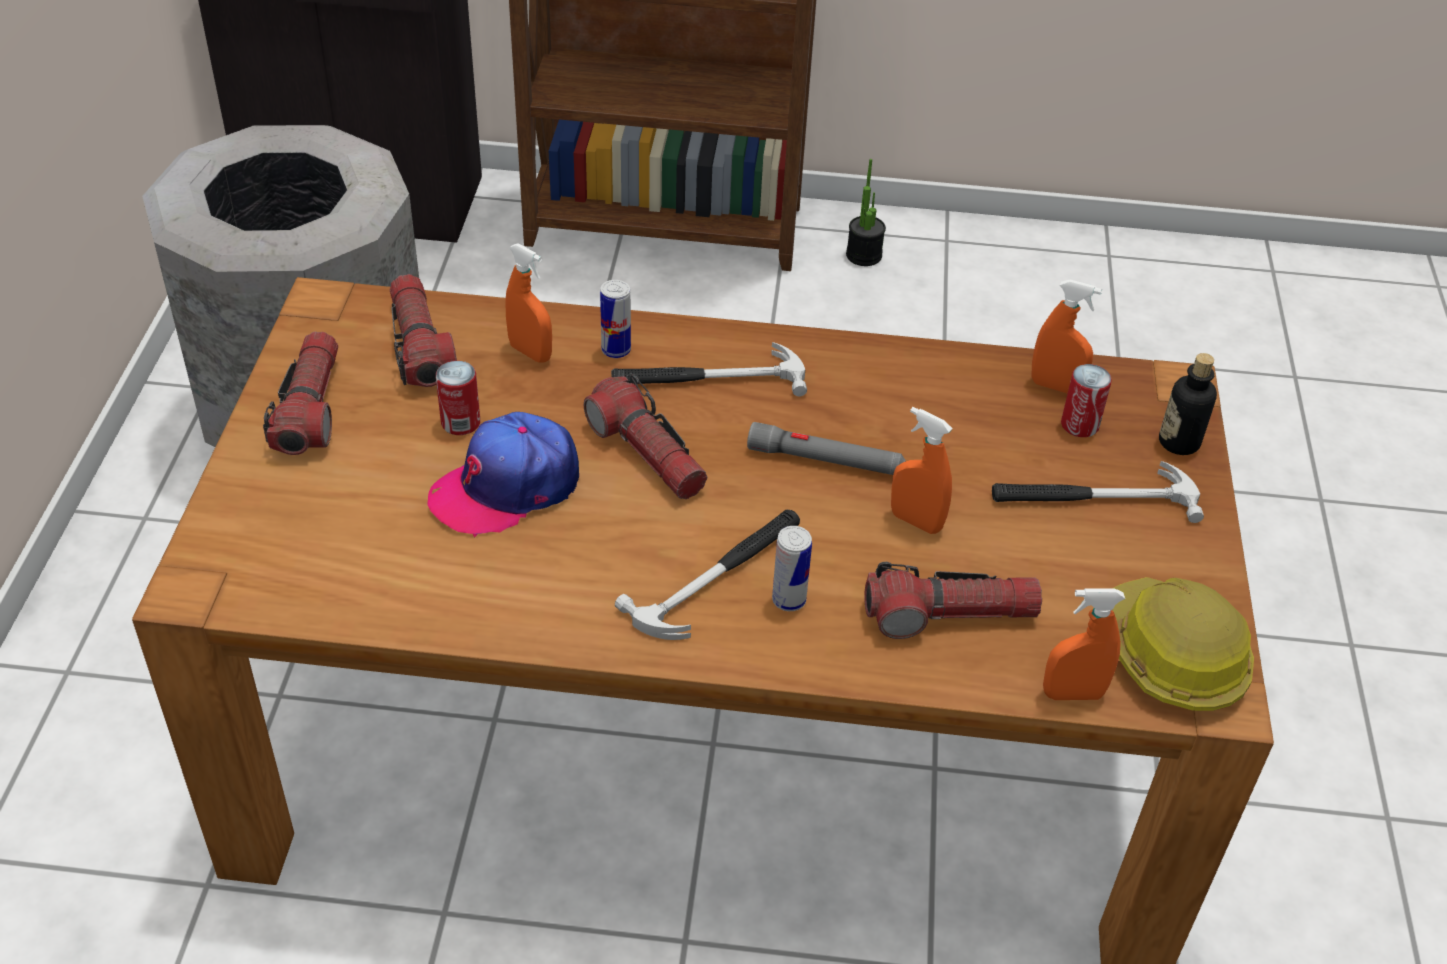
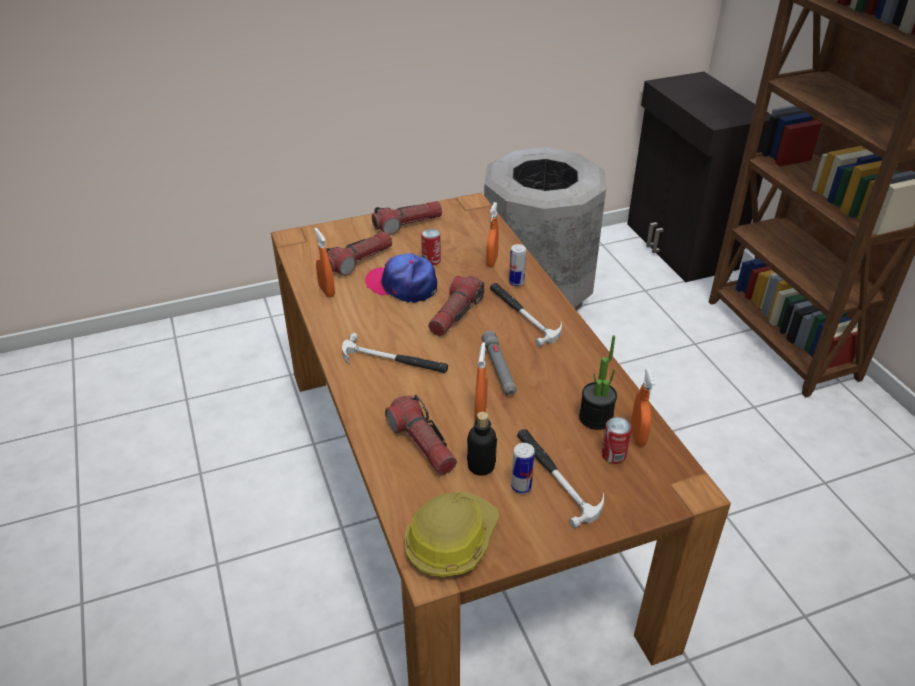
camera: 65 degrees right, 5 degrees down
(420, 346) = (468, 234): flashlight -> flashlight (359, 261)
(789, 600) = (393, 387): can -> can (521, 487)
(864, 255) = (855, 421): potted plant -> potted plant (595, 418)
(1072, 694) = (397, 506): orange spray bottle -> orange spray bottle (327, 291)
(1179, 442) = (639, 503): bottle -> bottle (481, 466)

